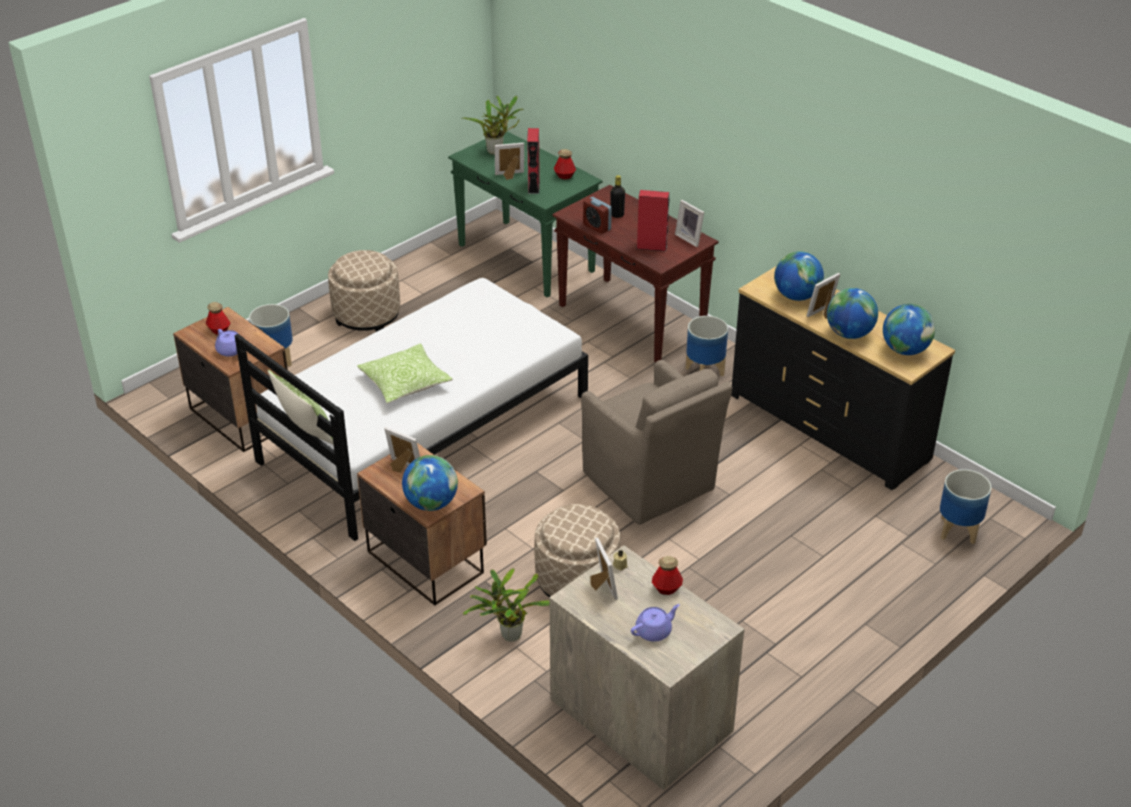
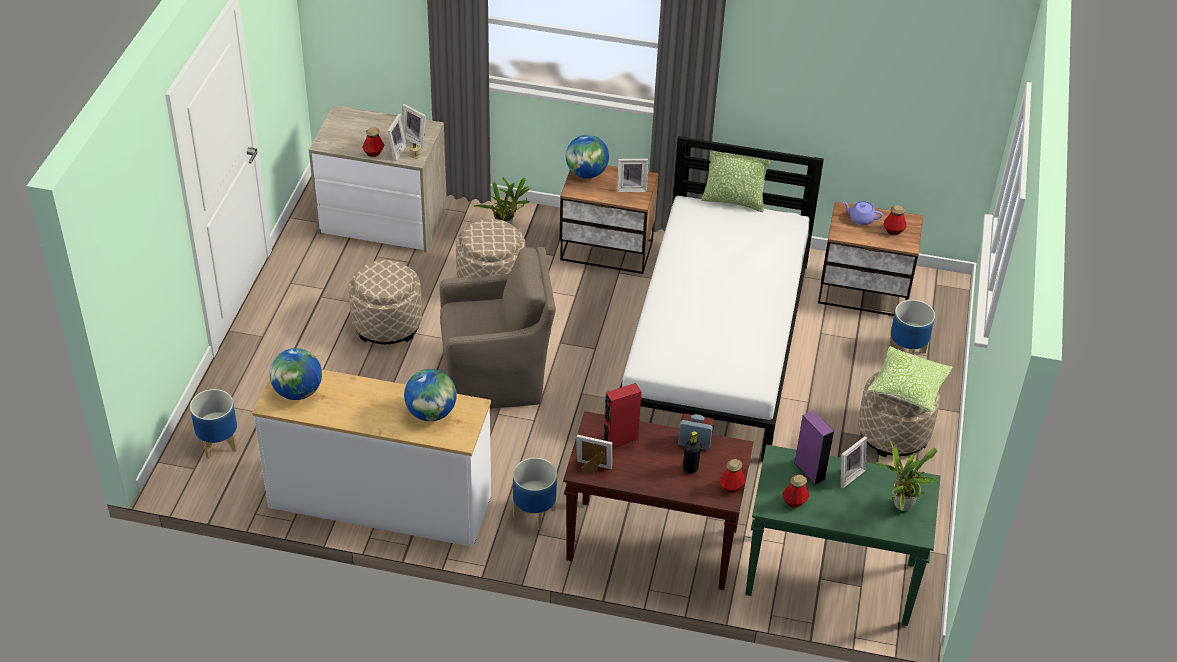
camera: 145 degrees right, 5 degrees up
(405, 383) = (714, 266): pillow -> pillow (908, 387)
(533, 186) = (809, 471): red speaker -> purple speaker
(599, 197) = (731, 487): none -> bottle
(650, 484) = (496, 377): brown armchair -> brown armchair turned 150 degrees clockwise
(654, 631) = (363, 128): purple teapot -> none
(721, 580) = (387, 324): none -> beige ottoman
(823, 313) = (394, 403): picture frame -> picture frame (395, 151)
(829, 426) = (380, 502): black dresser -> white dresser
(849, 334) = (357, 389): globe -> none

